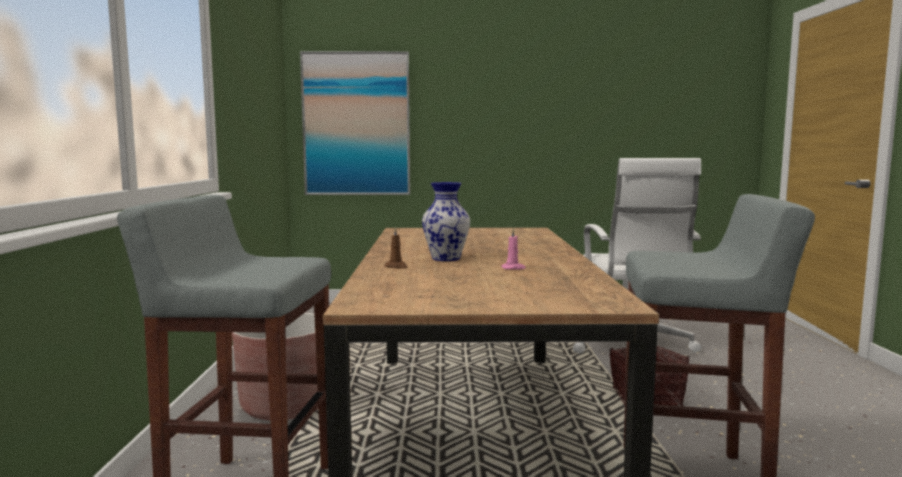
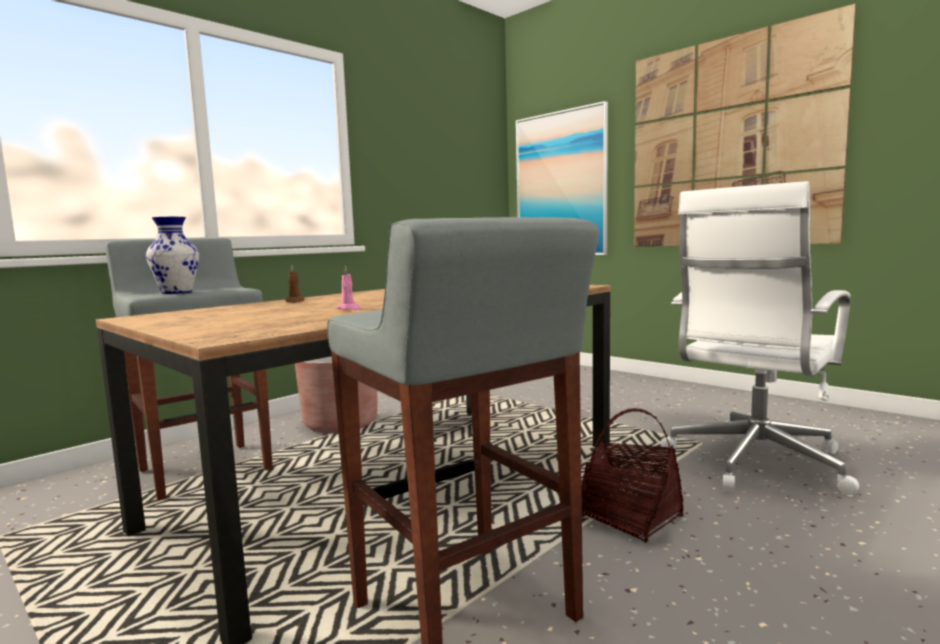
camera: 45 degrees right, 0 degrees up
(446, 259) = (356, 299): vase -> vase (176, 292)
(519, 106) = (729, 143): none -> picture

